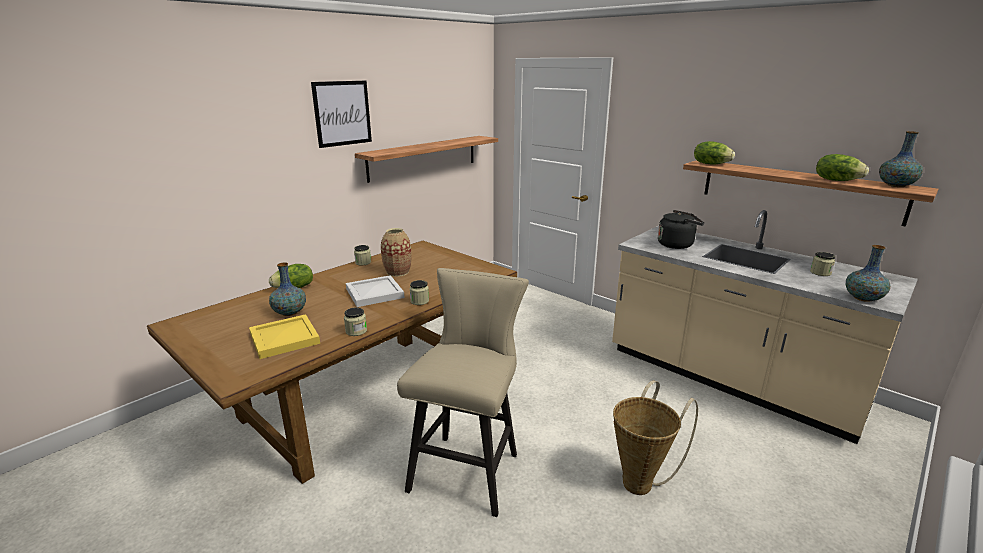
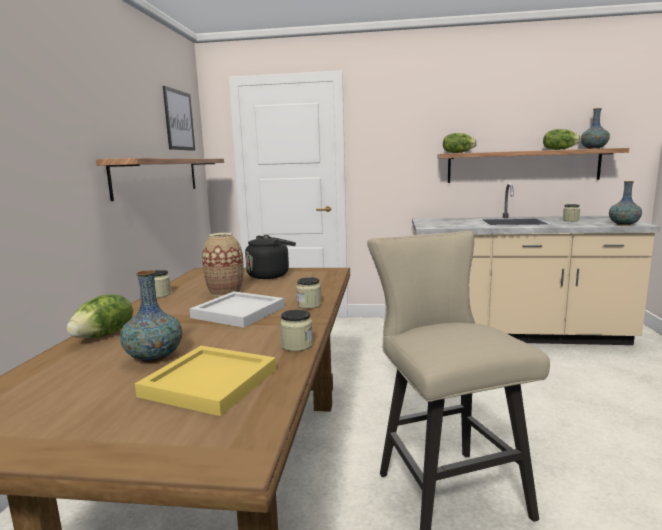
camera: 35 degrees left, 10 degrees down
(342, 113) = (79, 102): picture -> picture (179, 120)
(641, 481) = (579, 425): basket -> none
(677, 245) = (455, 223): black kettle -> black kettle (270, 275)

